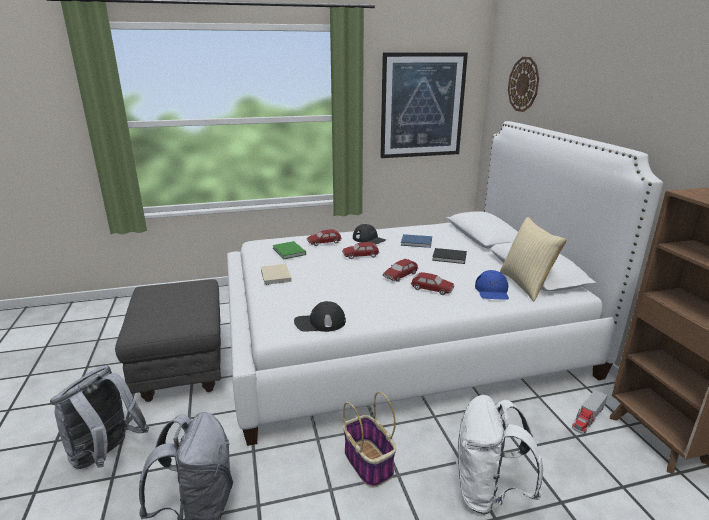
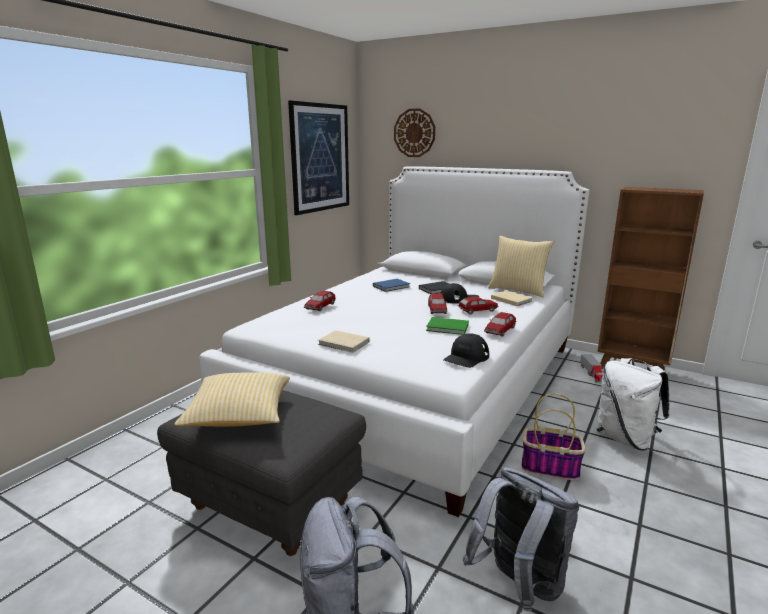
camera: 45 degrees left, 5 degrees down
(160, 298) = (239, 416): none -> pillow
(289, 252) = (308, 322): green book -> green book (448, 328)
(360, 255) = (375, 306): toy car -> toy car (500, 330)
(369, 239) = (350, 294): black cap -> black cap (459, 299)
(492, 291) = (511, 299): blue cap -> beige book

